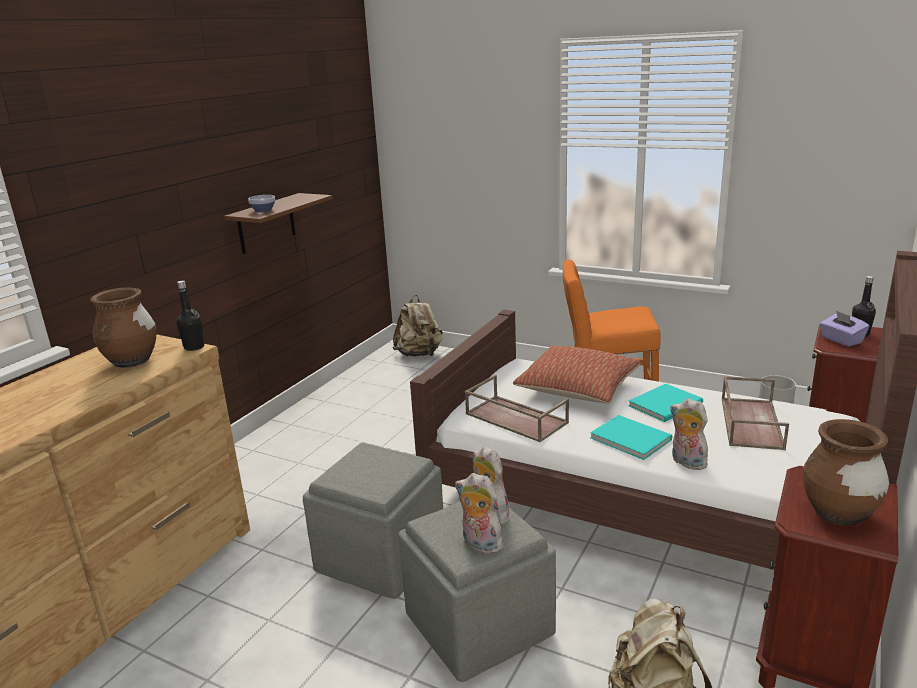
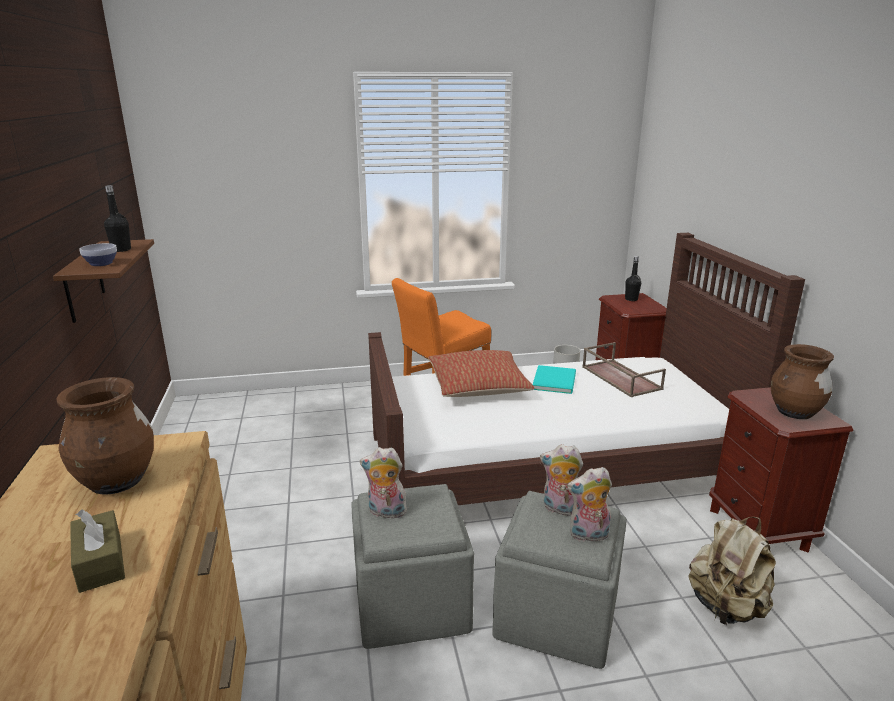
camera: 40 degrees left, 0 degrees up
(63, 400) = (100, 562): none -> brown tissue box
(194, 347) = (178, 440): black bottle -> black bottle (121, 250)
(419, 354) = (224, 405): beige backpack -> none
(514, 418) = (465, 425): brown tray -> none
(630, 437) = (566, 412): turquoise book -> none
(686, 462) = (624, 417): plush toy -> plush toy (385, 512)
(841, 340) = (628, 306): purple tissue box -> none

